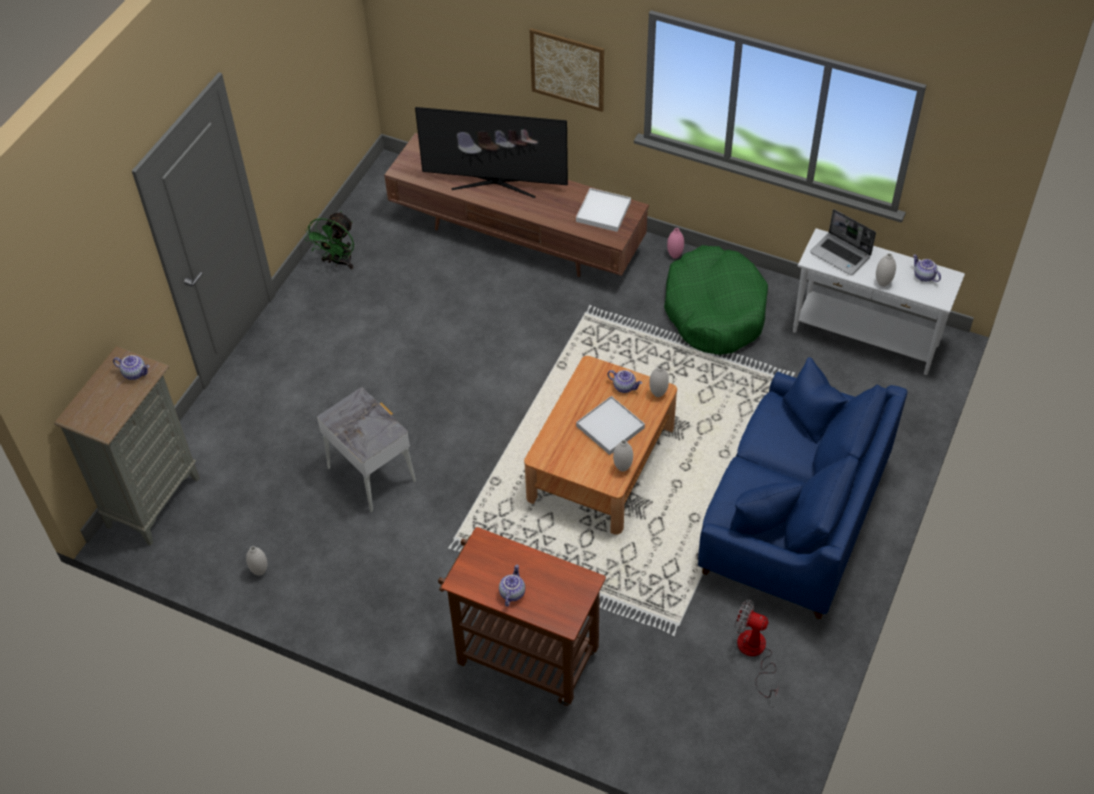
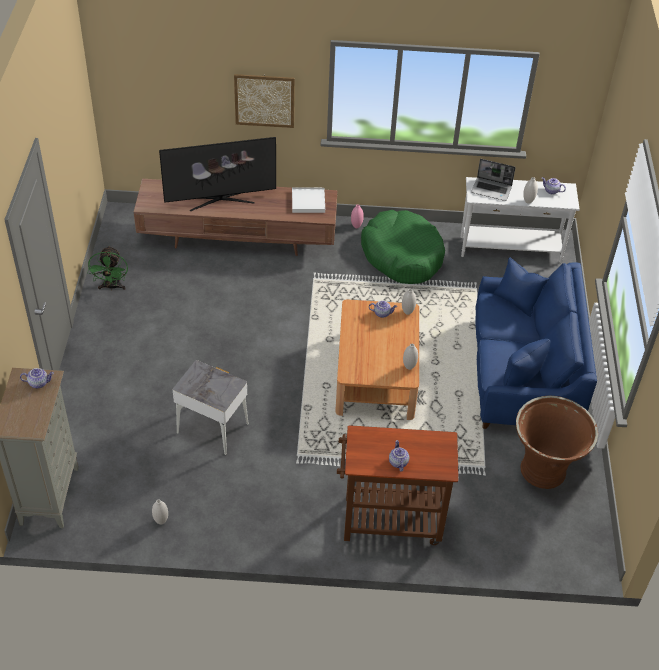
camera: 25 degrees left, 5 degrees down
(610, 427) = (386, 342): white tray -> none
(754, 653) = (544, 470): fan -> brown planter

